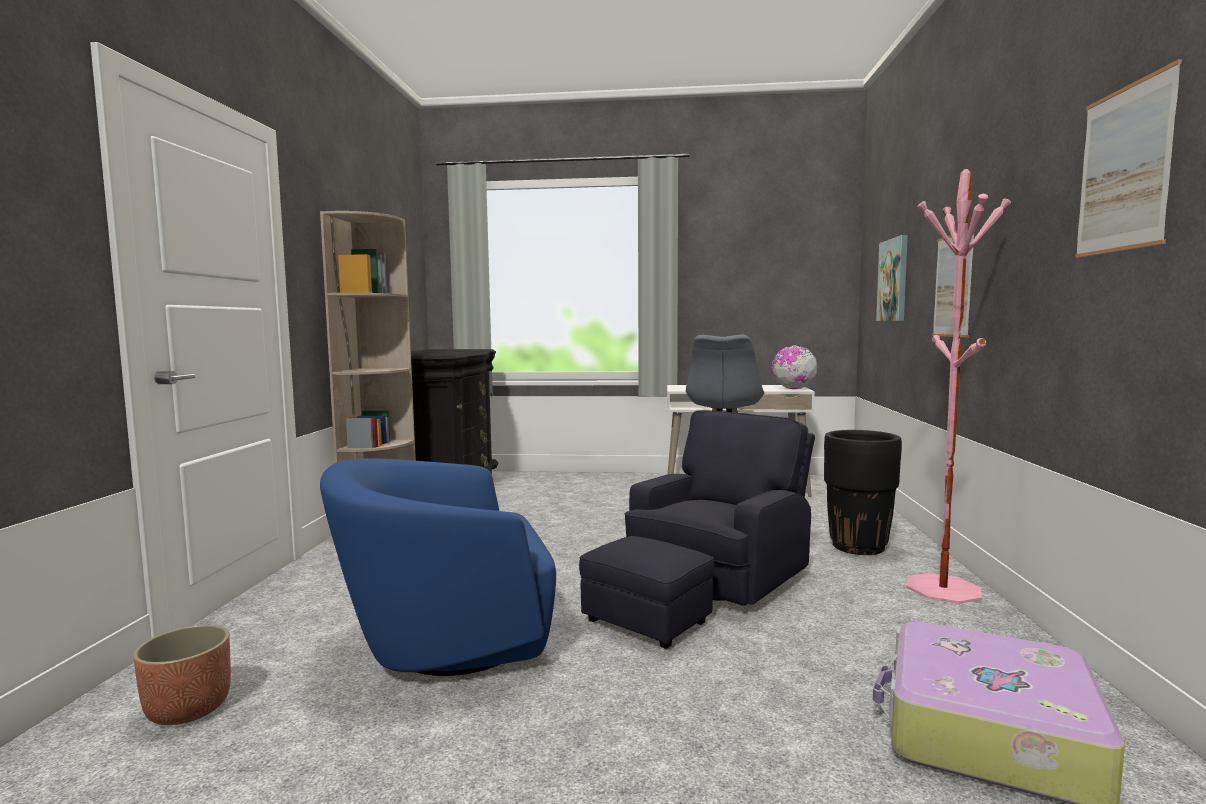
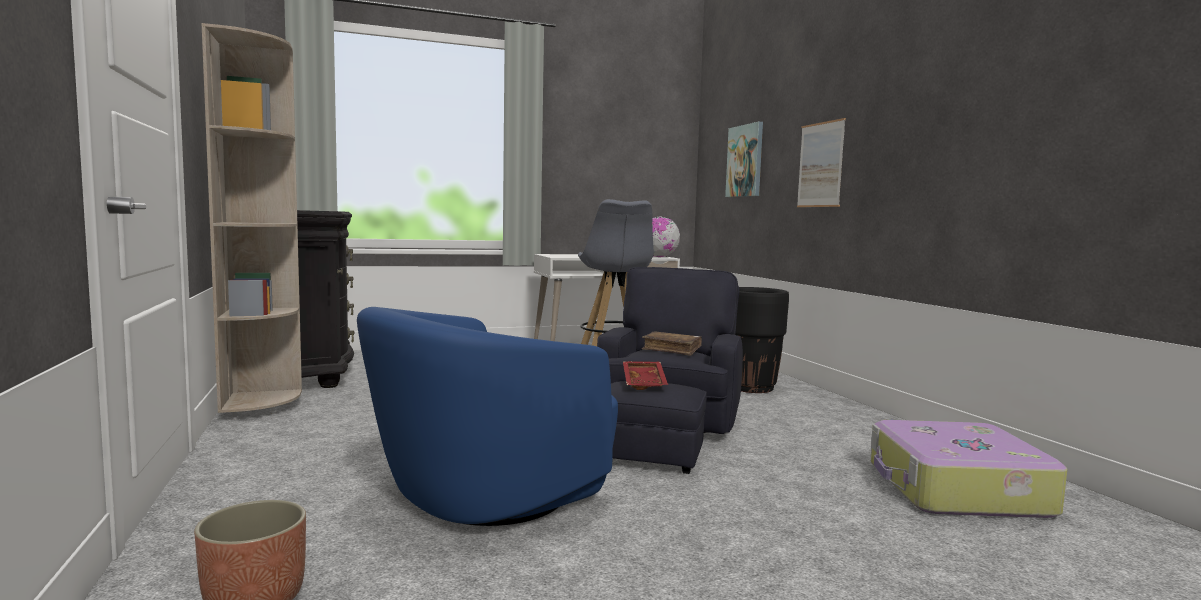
camera: 25 degrees left, 0 degrees up
(643, 542) = (645, 382): none -> red tray
(706, 505) = (672, 350): none -> brown book
(943, 588) = (839, 409): pink clothes rack -> none
(1124, 169) = (998, 78): picture -> none

